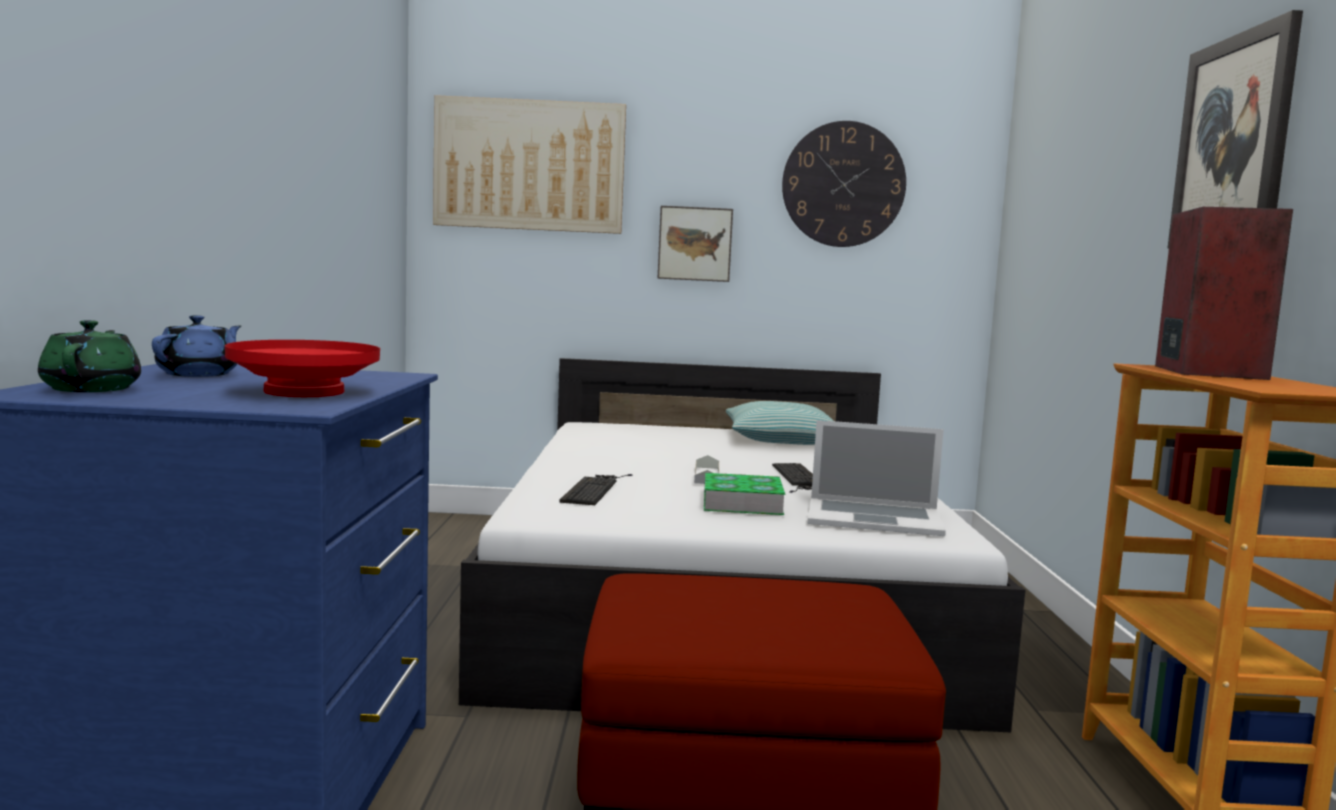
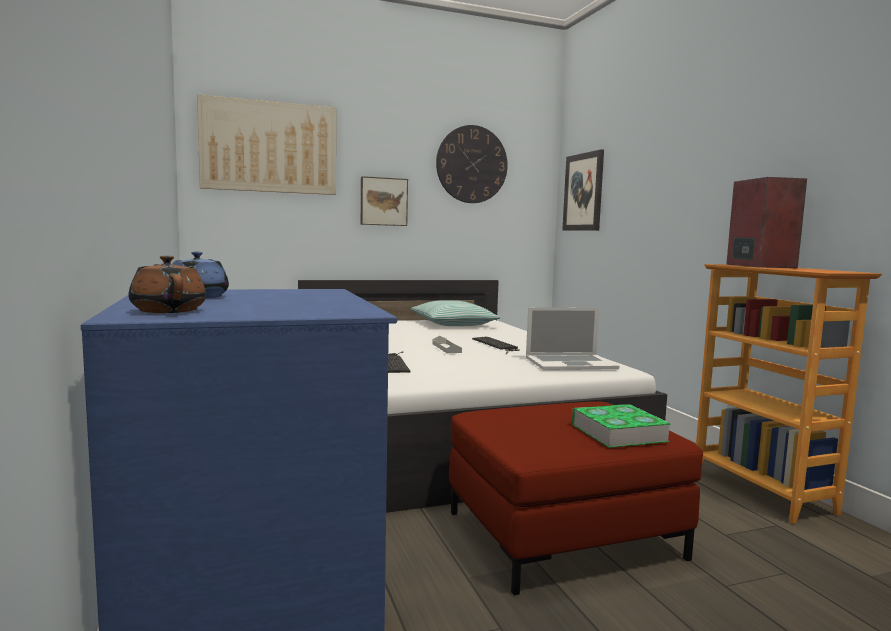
camera: 20 degrees left, 0 degrees up
(92, 389) = (168, 310): green teapot -> brown teapot
(304, 392) = (320, 304): red bowl -> none
(742, 503) = (490, 362): book -> book (618, 433)
(1232, 142) = (743, 143): picture -> picture (583, 192)

